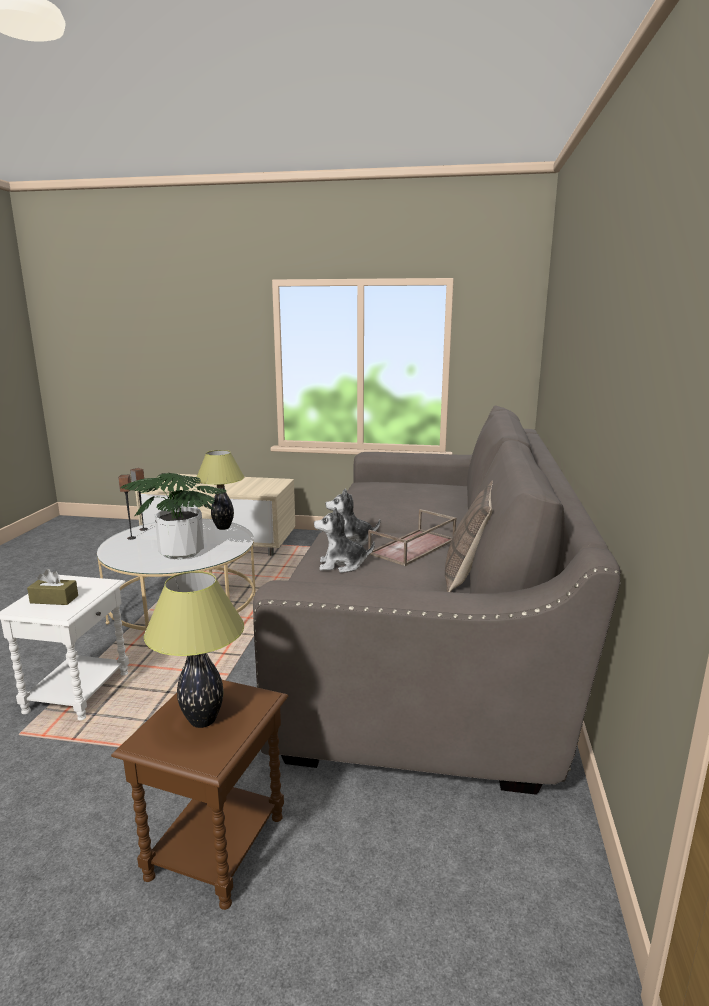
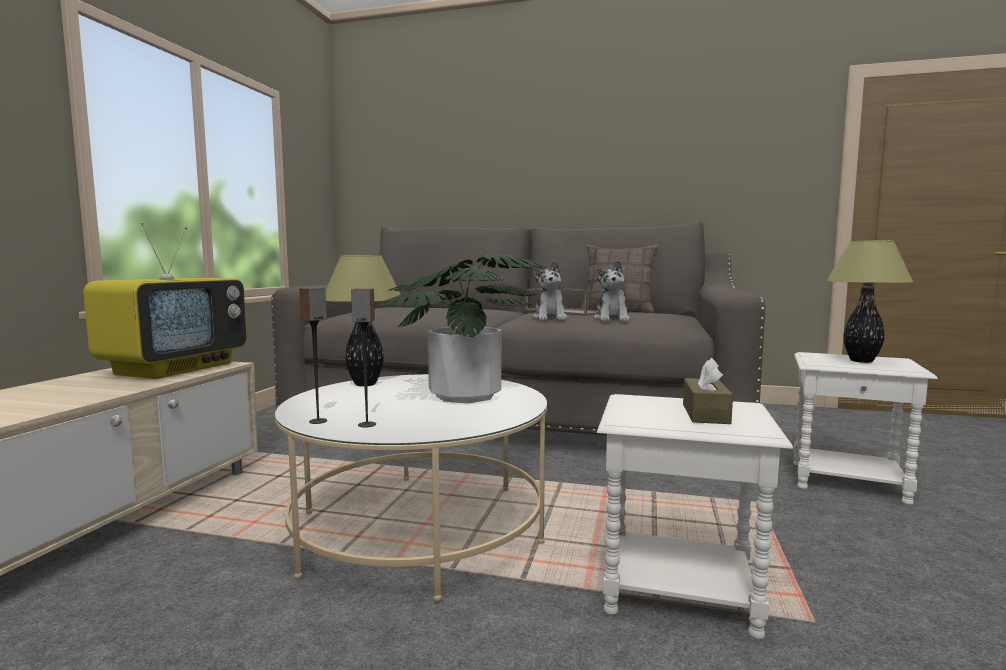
camera: 85 degrees left, 10 degrees down
(218, 846) = (847, 480): brown side table -> white side table
(257, 487) = (175, 368): none -> television

